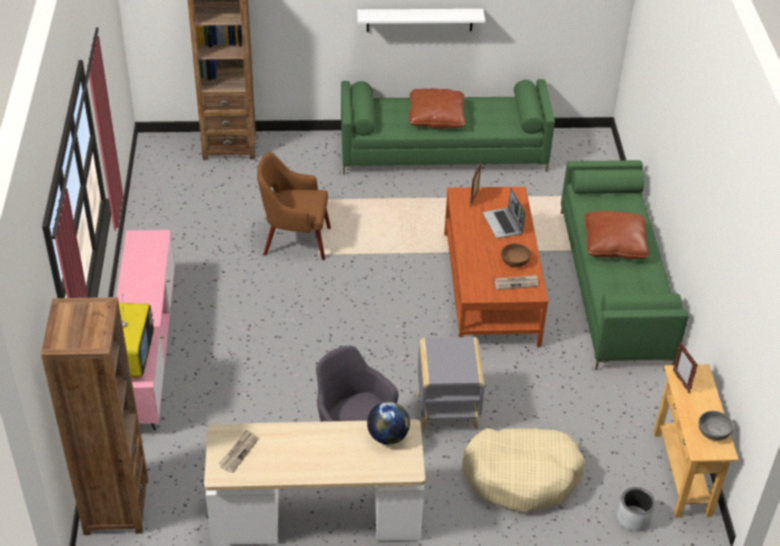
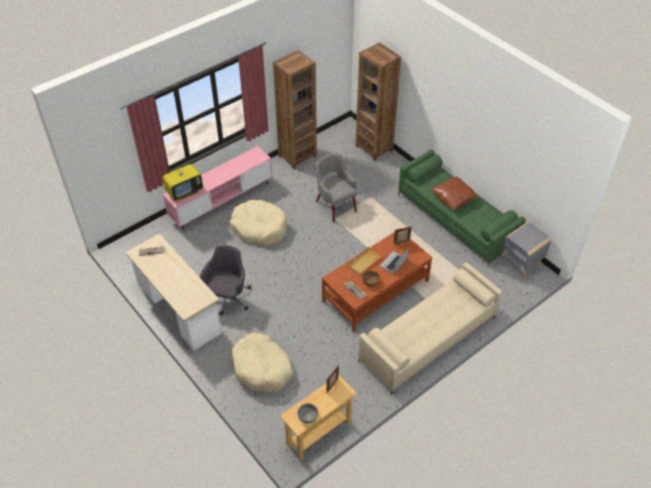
camera: 55 degrees right, 5 degrees up
(116, 506) = (135, 243): brown bookcase -> brown bookcase (297, 156)
(249, 340) = (259, 228): none -> beige dog bed
(294, 240) = (335, 205): brown armchair -> grey armchair
(388, 436) = (199, 293): globe -> none
(419, 20) = (472, 140): white shelf -> none
(448, 411) = (278, 319): grey side table -> grey side table (521, 264)
(474, 248) = (364, 262): none -> beige tray
(614, 244) = (431, 316): brown pillow -> none
(614, 286) = (427, 340): green sofa -> beige sofa
(633, 518) = (271, 426): grey planter -> none

